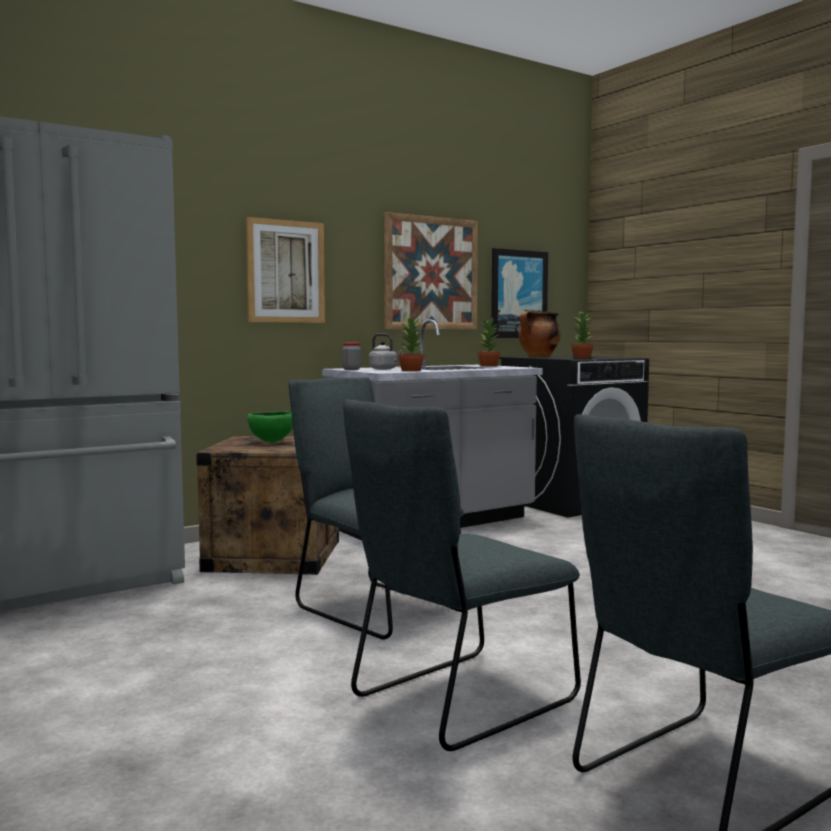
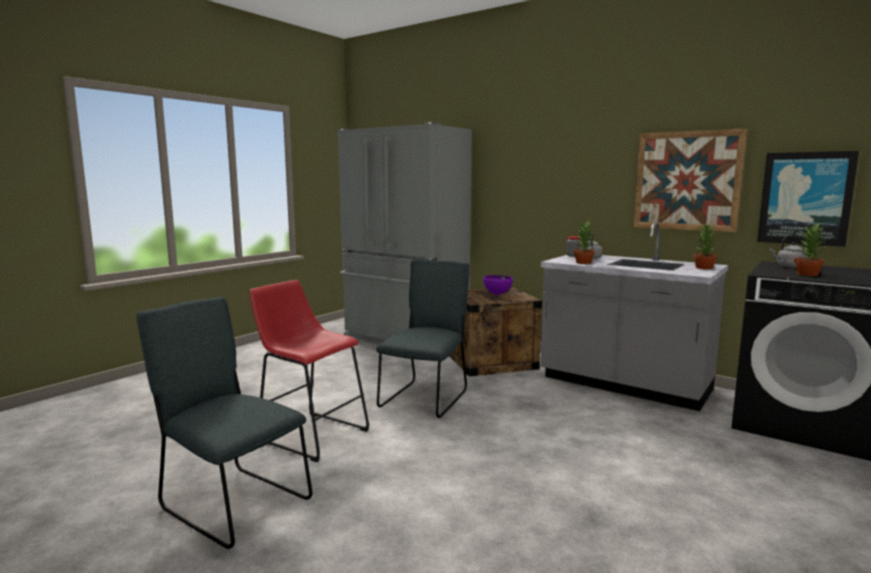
camera: 70 degrees right, 5 degrees up
(272, 442) = (497, 294): green bowl -> purple bowl
(285, 271) = (557, 184): picture -> none
(456, 701) = (310, 434): grey chair -> red stool
(538, 357) = (789, 266): cooking pot -> grey kettle

